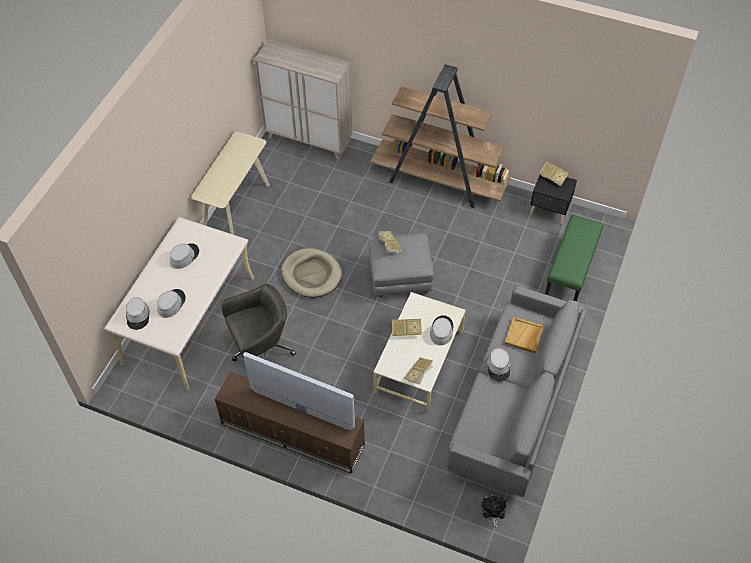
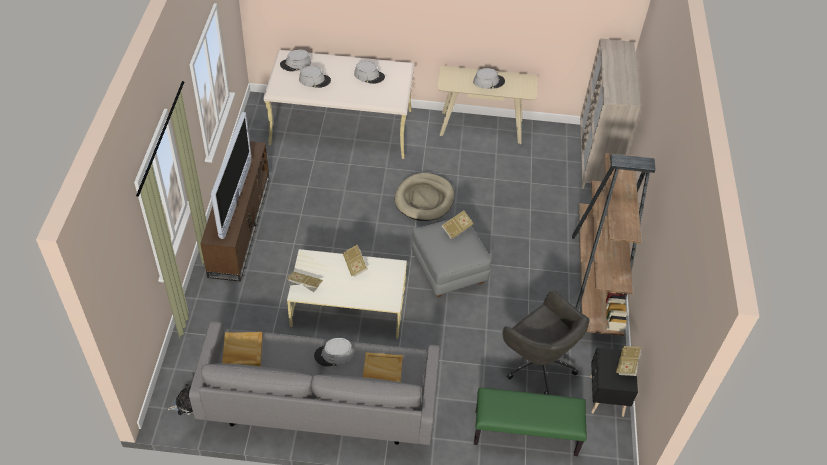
camera: 70 degrees right, 5 degrees down
(261, 349) = (325, 182): grey office chair -> grey office chair (537, 363)
(441, 330) = (365, 295): grey hat -> grey hat (488, 81)
(479, 436) = (242, 351): none -> beige tray

